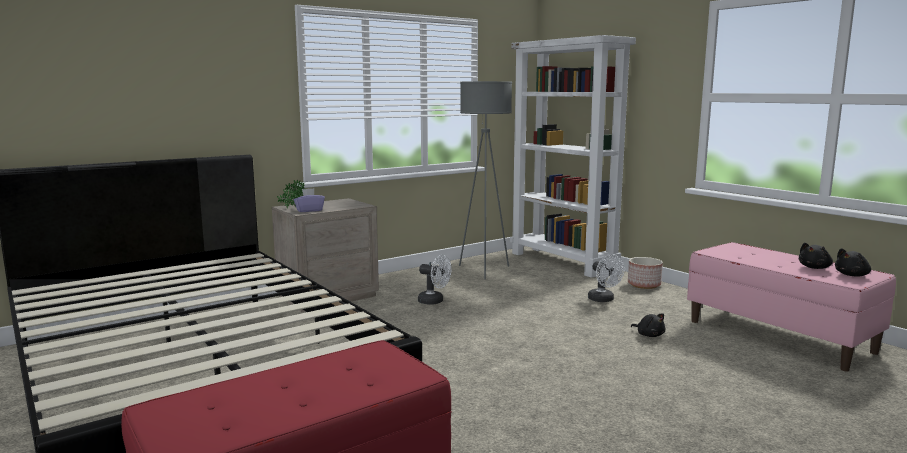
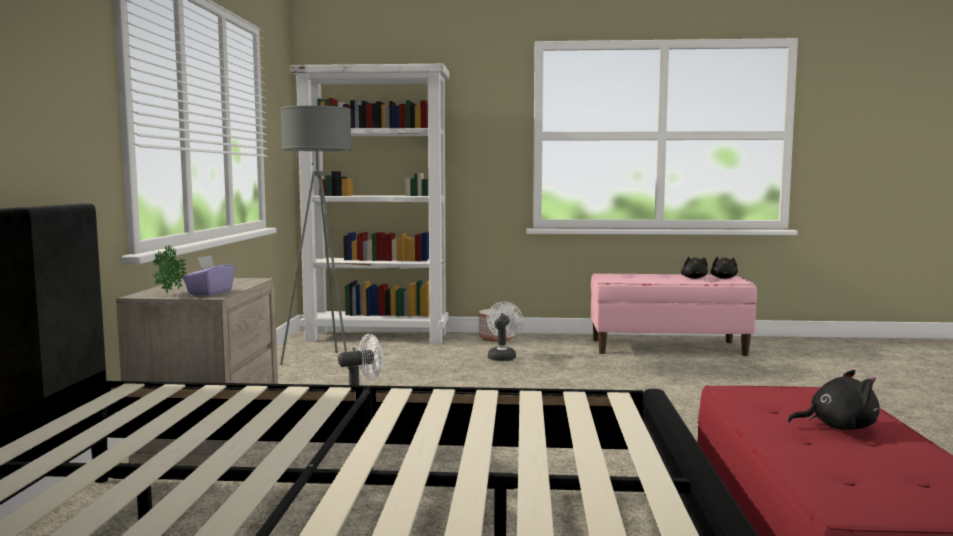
camera: 50 degrees left, 5 degrees down
(603, 300) = (502, 356): white fan -> white fan turned 90 degrees counterclockwise
(649, 335) = (605, 370): black plush toy -> black plush toy (838, 427)

